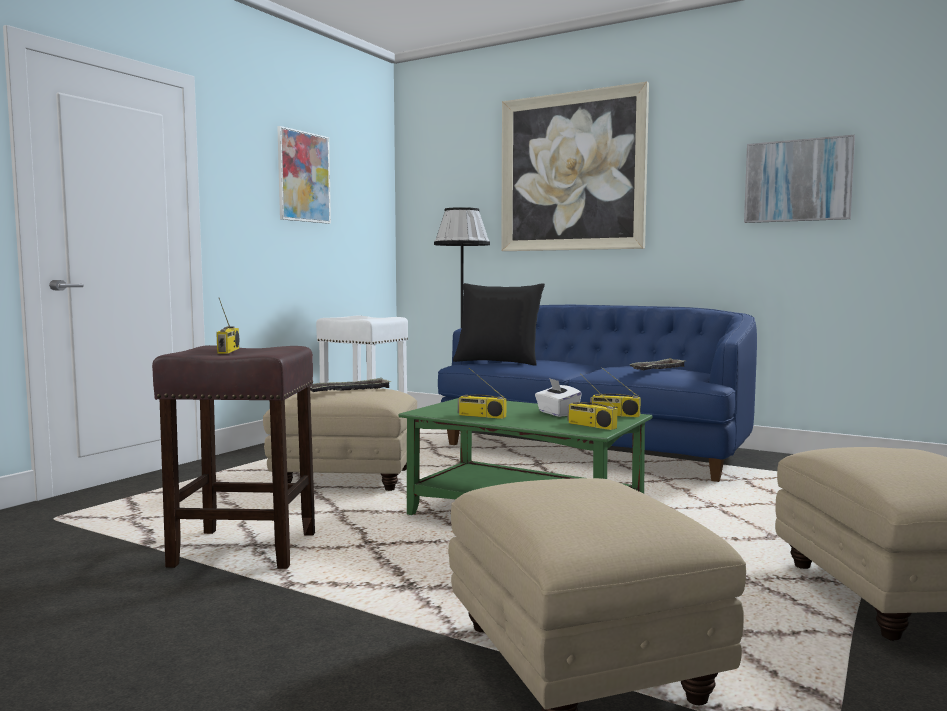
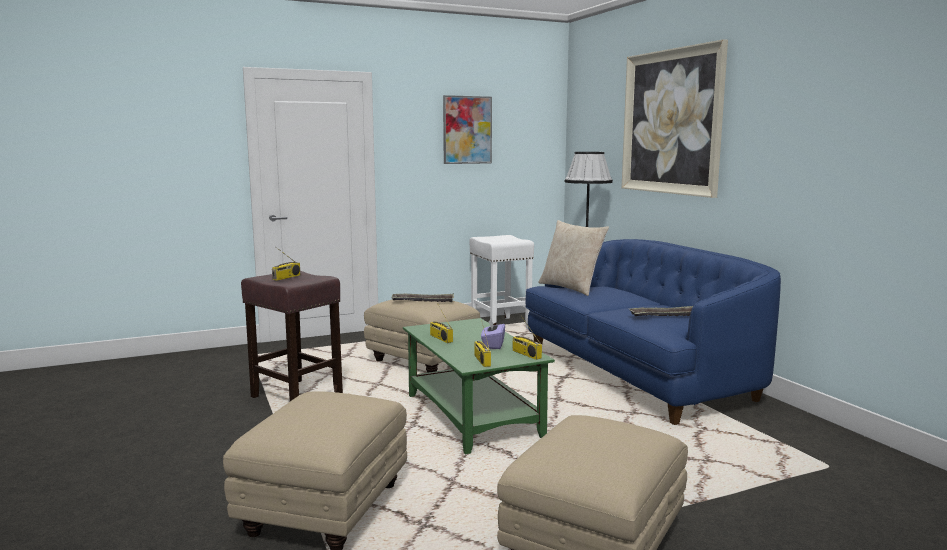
camera: 35 degrees right, 5 degrees up
(498, 362) = (571, 288): black pillow -> beige pillow
(557, 413) = (493, 345): white tissue box -> purple tissue box
(798, 181) = (839, 142): picture -> none

